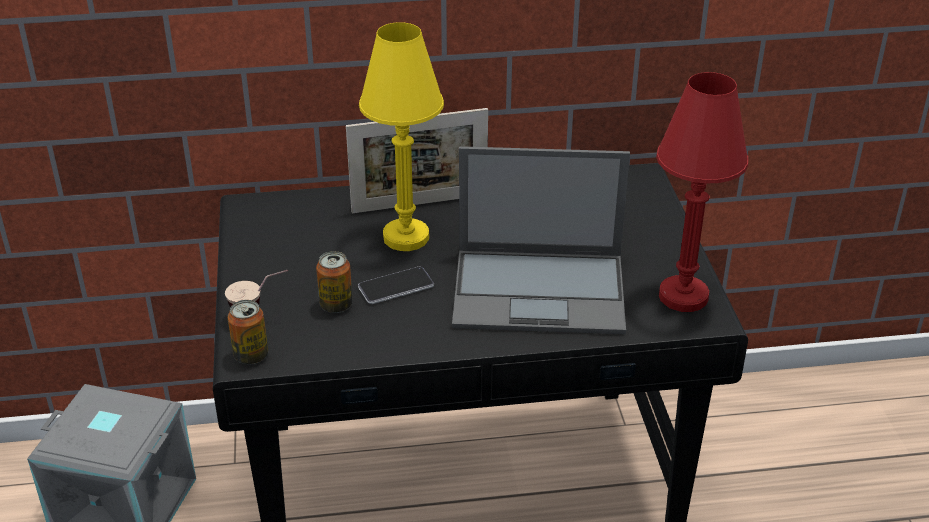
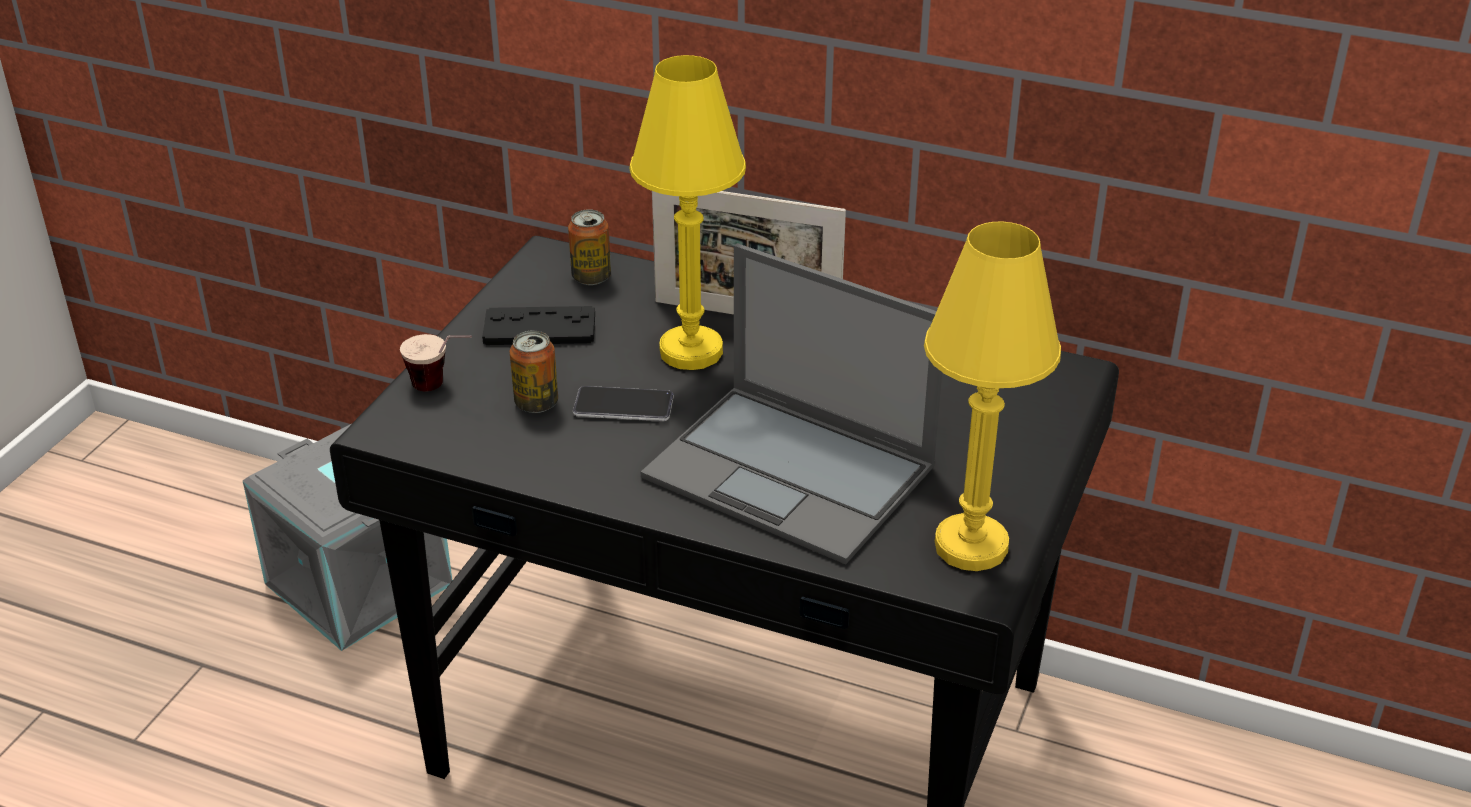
camera: 30 degrees right, 0 degrees up
(251, 355) = (394, 427): can -> can (591, 277)
(290, 255) = (539, 328): none -> black game controller
(683, 296) = (971, 546): red table lamp -> yellow table lamp

